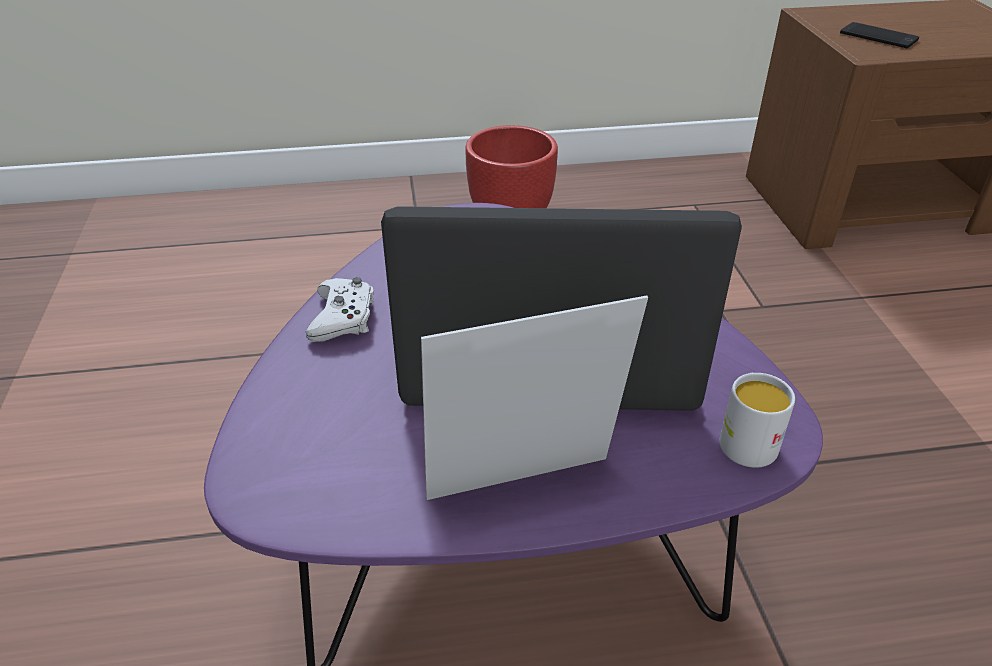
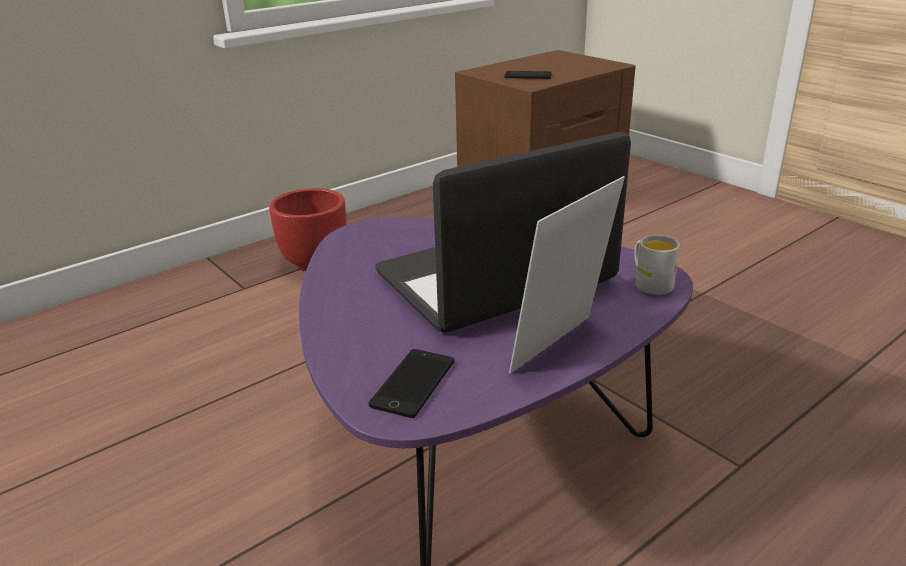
camera: 30 degrees left, 10 degrees down
(313, 460) = (413, 383): none -> phone
(343, 318) = (340, 307): white game controller -> none

